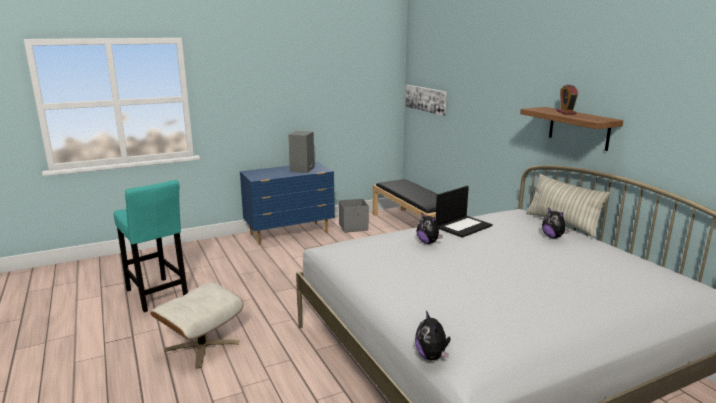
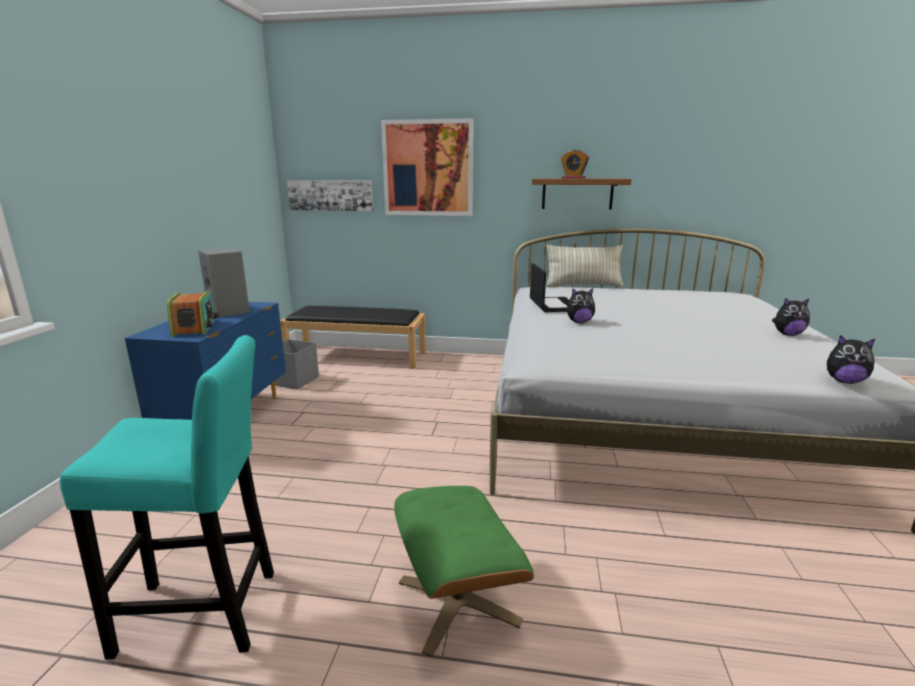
camera: 55 degrees left, 0 degrees up
(202, 346) = (457, 601): beige ottoman -> green ottoman
(268, 174) = (195, 328): none -> radio
(477, 86) = (428, 168): none -> picture
(553, 237) = (613, 293): plush toy -> plush toy (787, 334)

